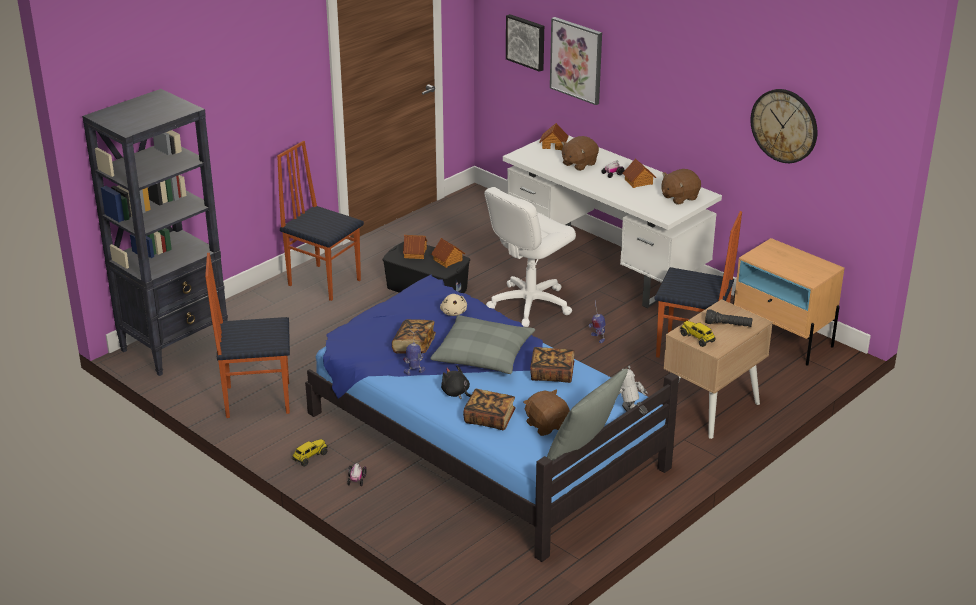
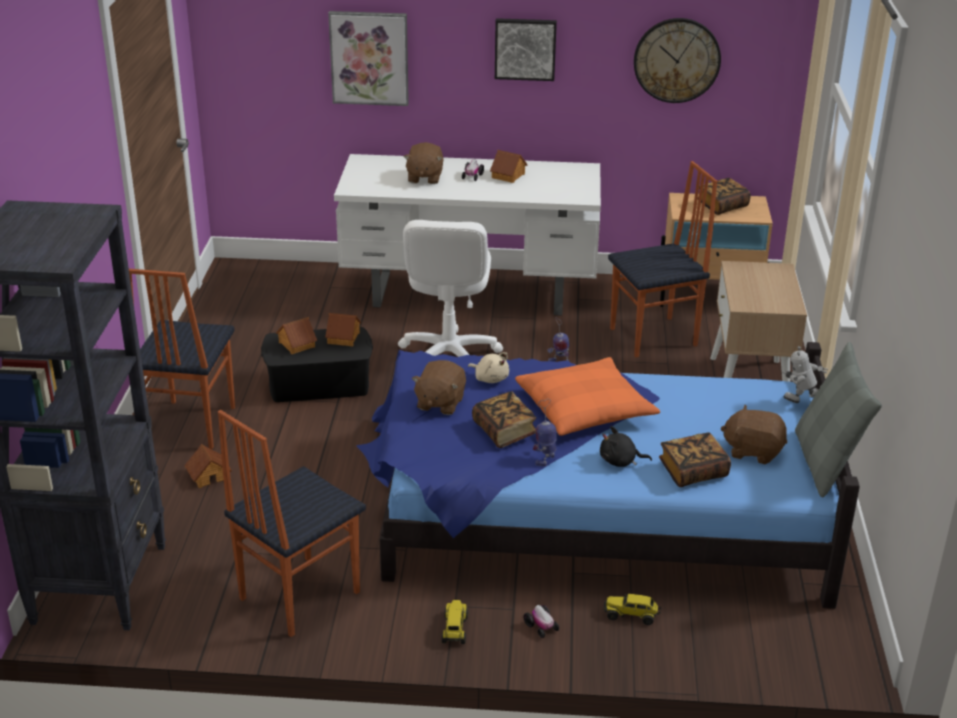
camera: 40 degrees left, 0 degrees up
(324, 282) = (190, 425): chair -> chair turned 75 degrees counterclockwise
(483, 355) = (585, 409): grey pillow -> orange pillow
(526, 42) = (285, 54): picture -> picture (525, 48)
(552, 374) = (678, 398): book -> book (722, 206)
(554, 145) = (370, 168): toy house -> toy house (209, 476)
(679, 197) = (568, 177): brown plush toy -> brown plush toy (440, 403)
(697, 338) = (762, 304): toy truck -> toy truck (631, 615)
(728, 325) = (766, 281): black flashlight -> none

